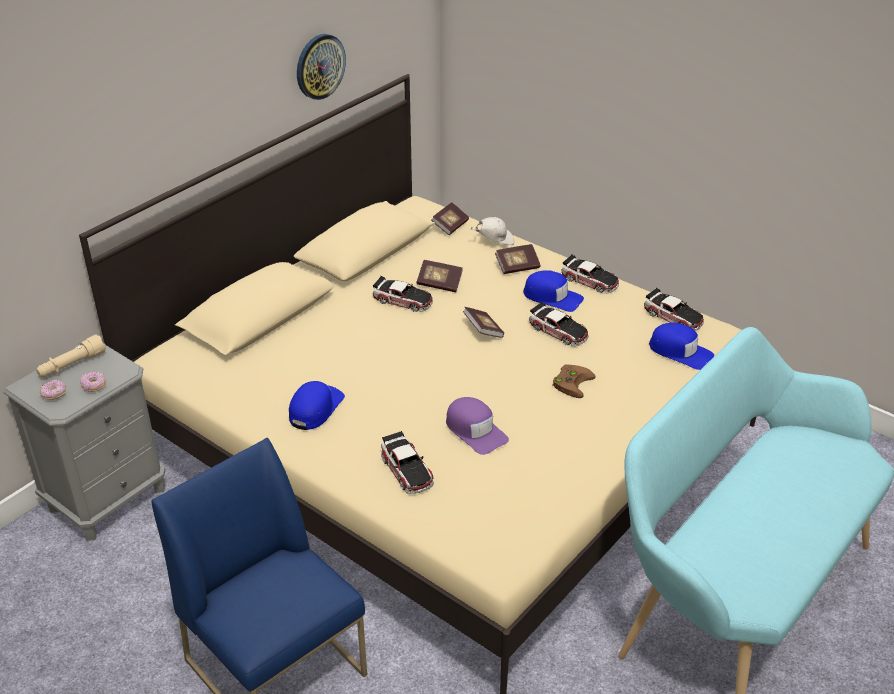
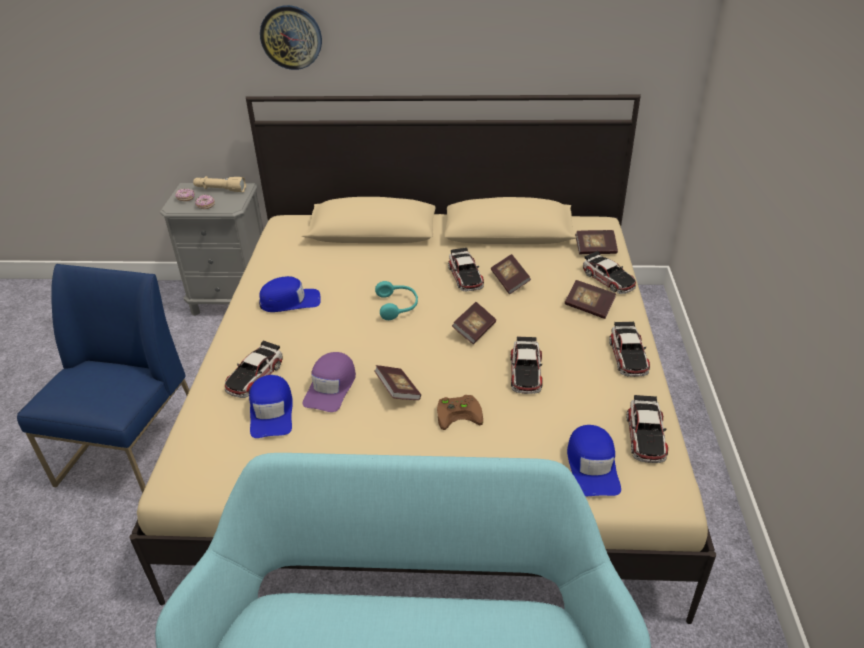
camera: 55 degrees right, 0 degrees up
(319, 66) = (527, 48): wall clock -> wall clock (291, 37)
(403, 352) = (398, 306): none -> turquoise headphones
(494, 241) = (608, 279): white cap -> toy car
(515, 399) = (398, 391): none -> book
(552, 297) = (571, 345): blue cap -> blue cap (272, 412)

